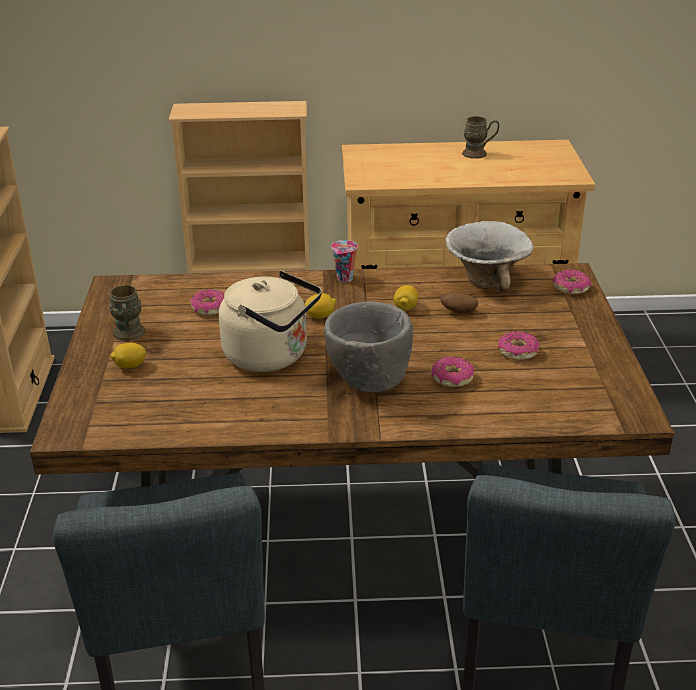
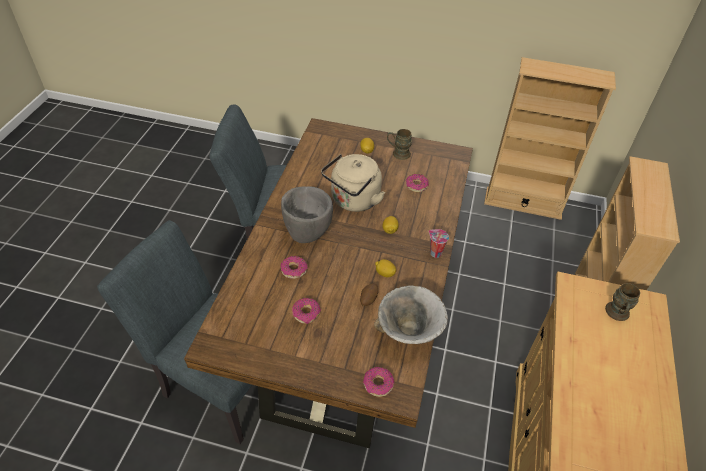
camera: 105 degrees right, 15 degrees up
(479, 154) = (641, 399): brown mug -> brown mug (617, 314)

